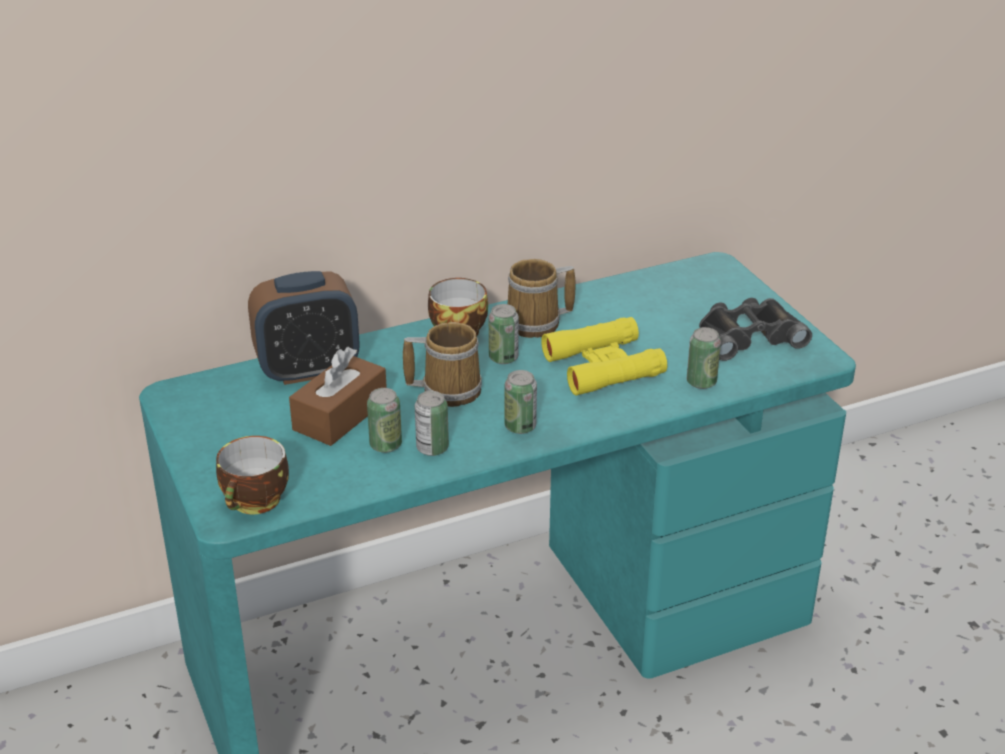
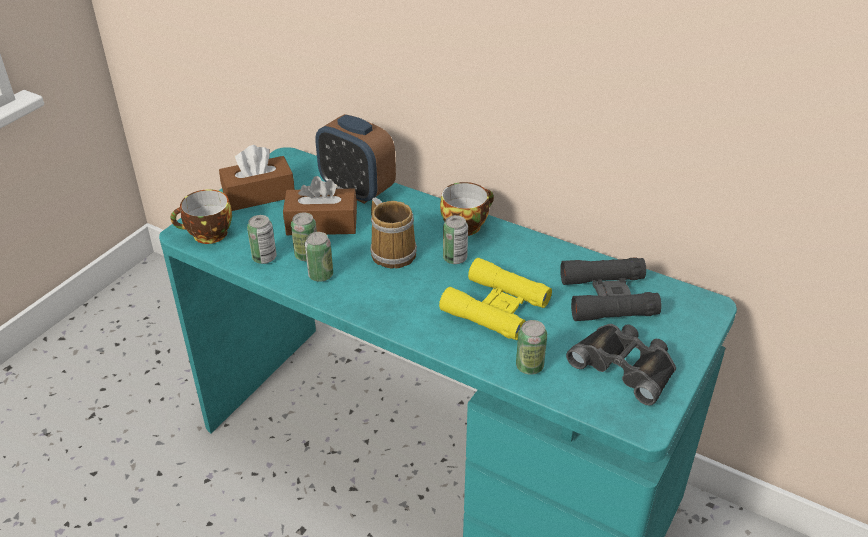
camera: 55 degrees right, 5 degrees up
(224, 438) = (259, 195): none -> brown tissue box
(520, 426) = (381, 301): can -> can (264, 258)
(537, 323) = (514, 254): mug -> none
(653, 304) = (607, 297): none -> black binoculars

